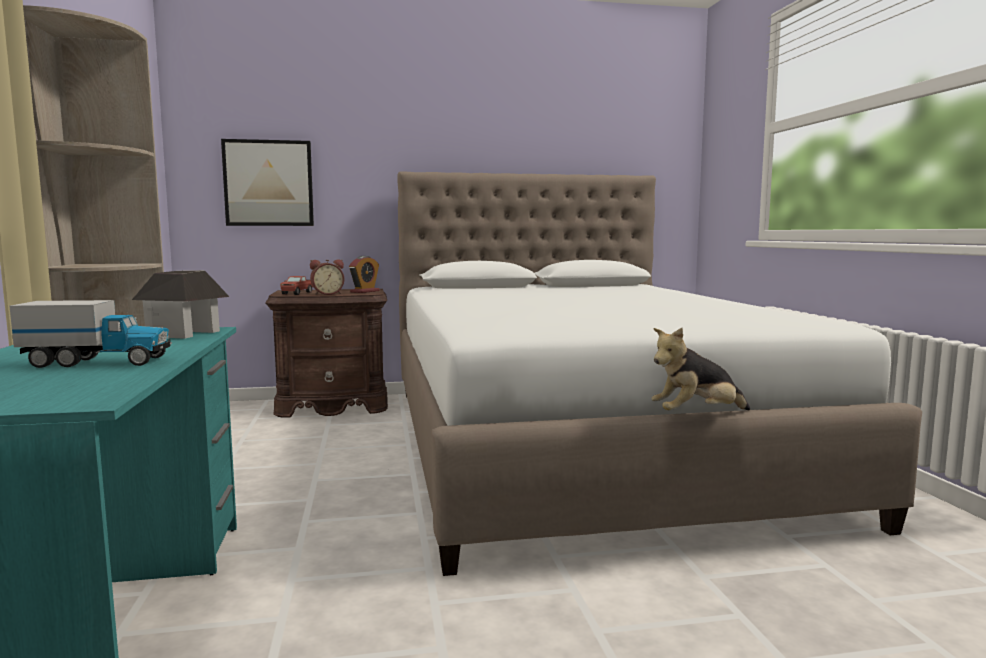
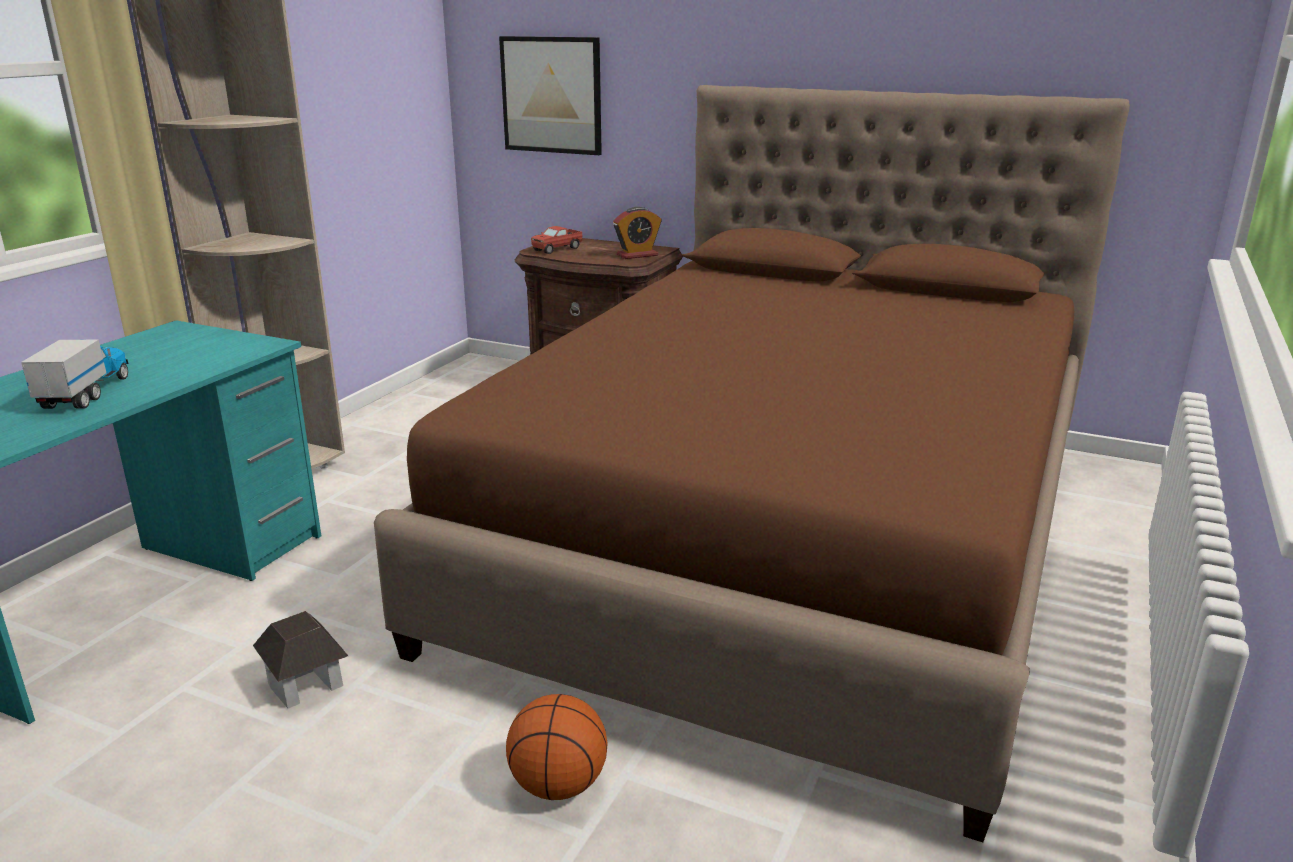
camera: 35 degrees right, 15 degrees up
(98, 362) = (86, 393): toy truck -> toy truck turned 120 degrees counterclockwise
(184, 333) = (234, 349): toy house -> toy house (305, 684)
(327, 294) = (582, 256): alarm clock -> none
(580, 444) = (791, 535): white bed -> brown bed
(679, 598) = (559, 785): none -> basketball
(696, 415) = (660, 583): plush toy -> none

